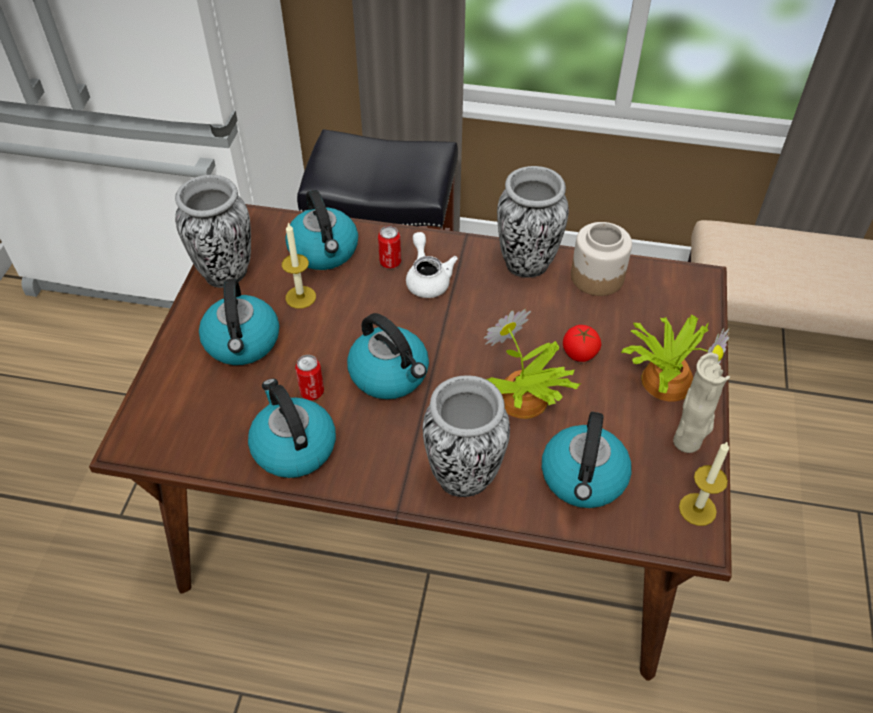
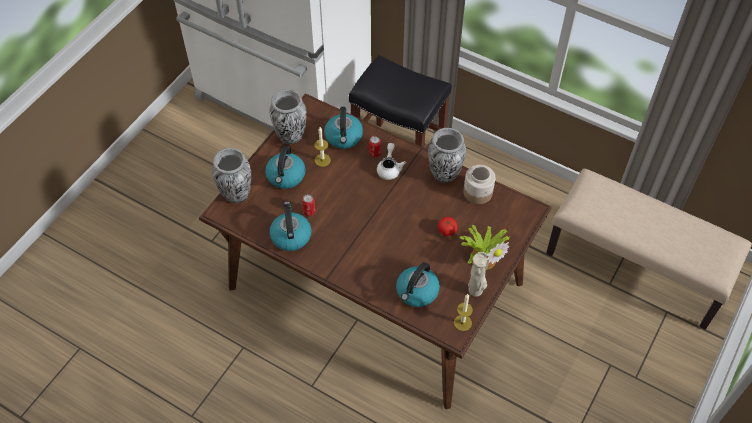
camera: 20 degrees right, 5 degrees up
(390, 374) = (349, 214): kettle -> none
(463, 477) = (362, 274): vase -> vase (236, 195)
(522, 400) = (406, 246): potted plant -> none

